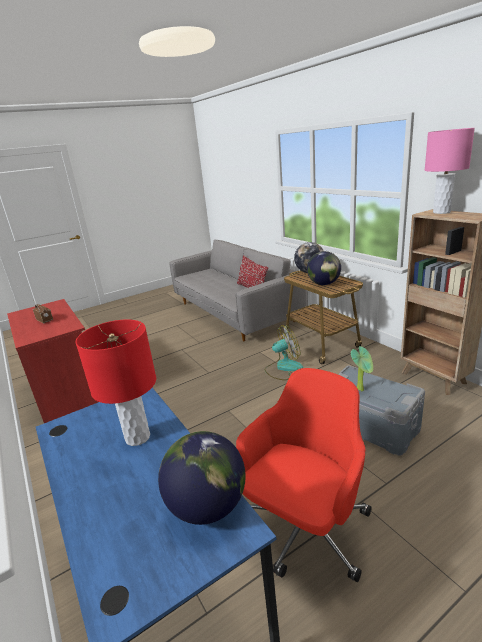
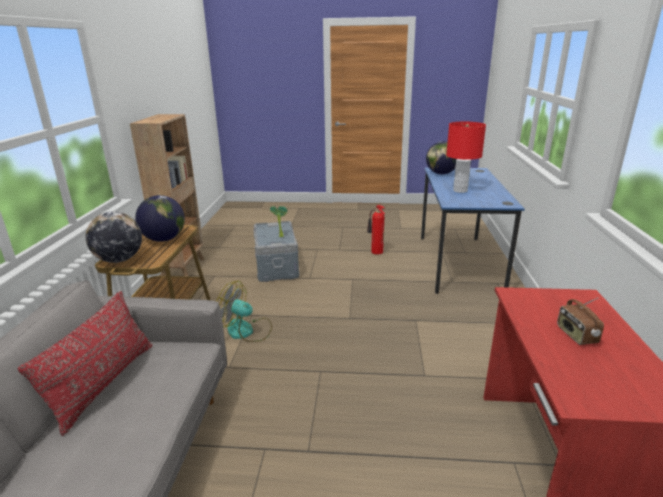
camera: 145 degrees left, 0 degrees up
(305, 530) = (376, 252): red office chair -> fire extinguisher
(441, 212) = (149, 120): pink table lamp -> none

